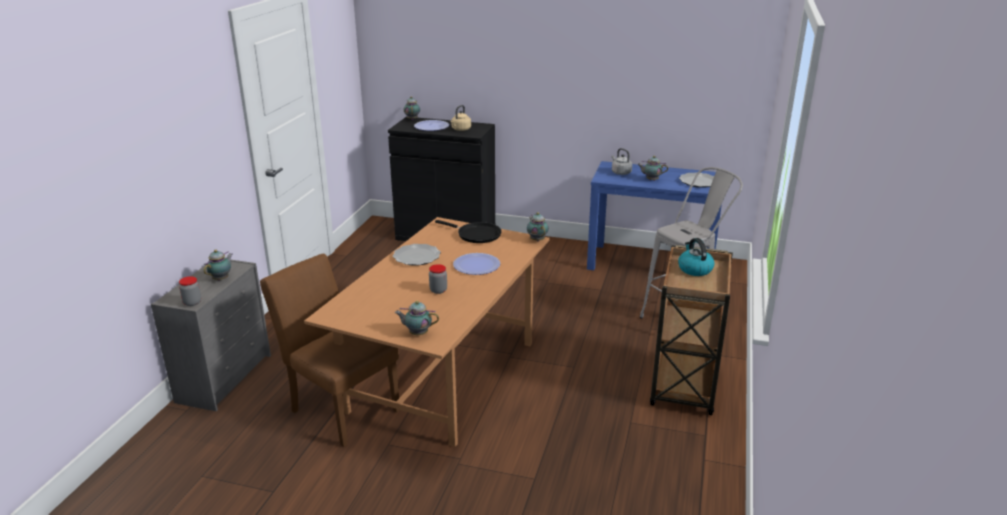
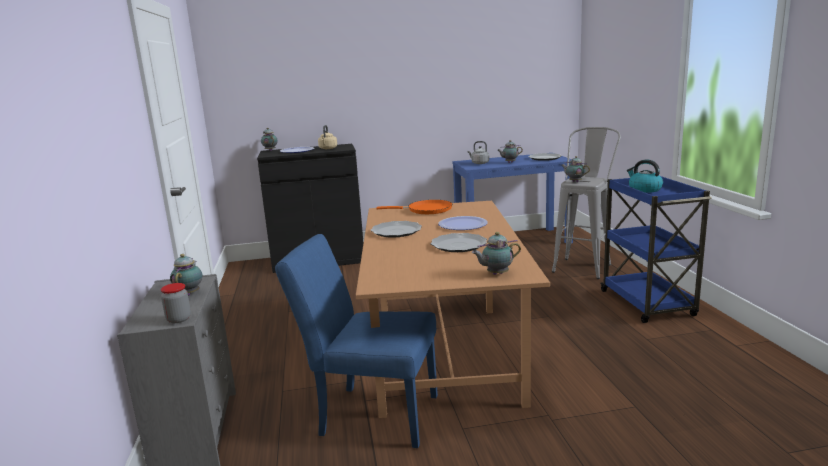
camera: 25 degrees left, 10 degrees down
(339, 407) = (370, 414): brown chair -> blue chair
(438, 290) = (459, 245): jar -> plate
(476, 235) = (426, 210): black frying pan -> orange frying pan
(537, 239) = (484, 203): teapot -> teapot (574, 181)
(684, 386) = (648, 304): brown cart -> blue cart

